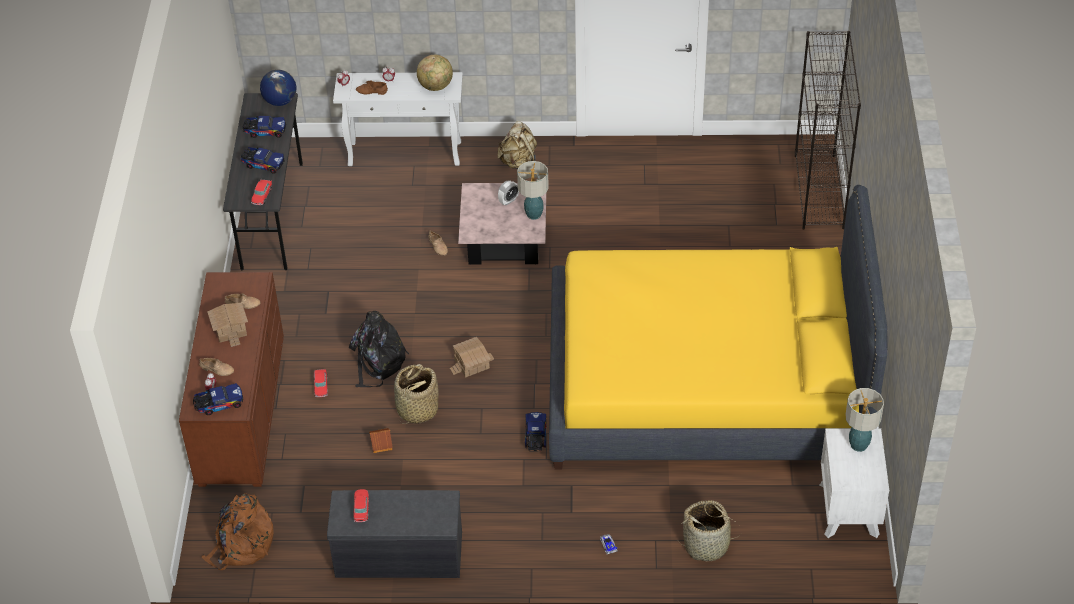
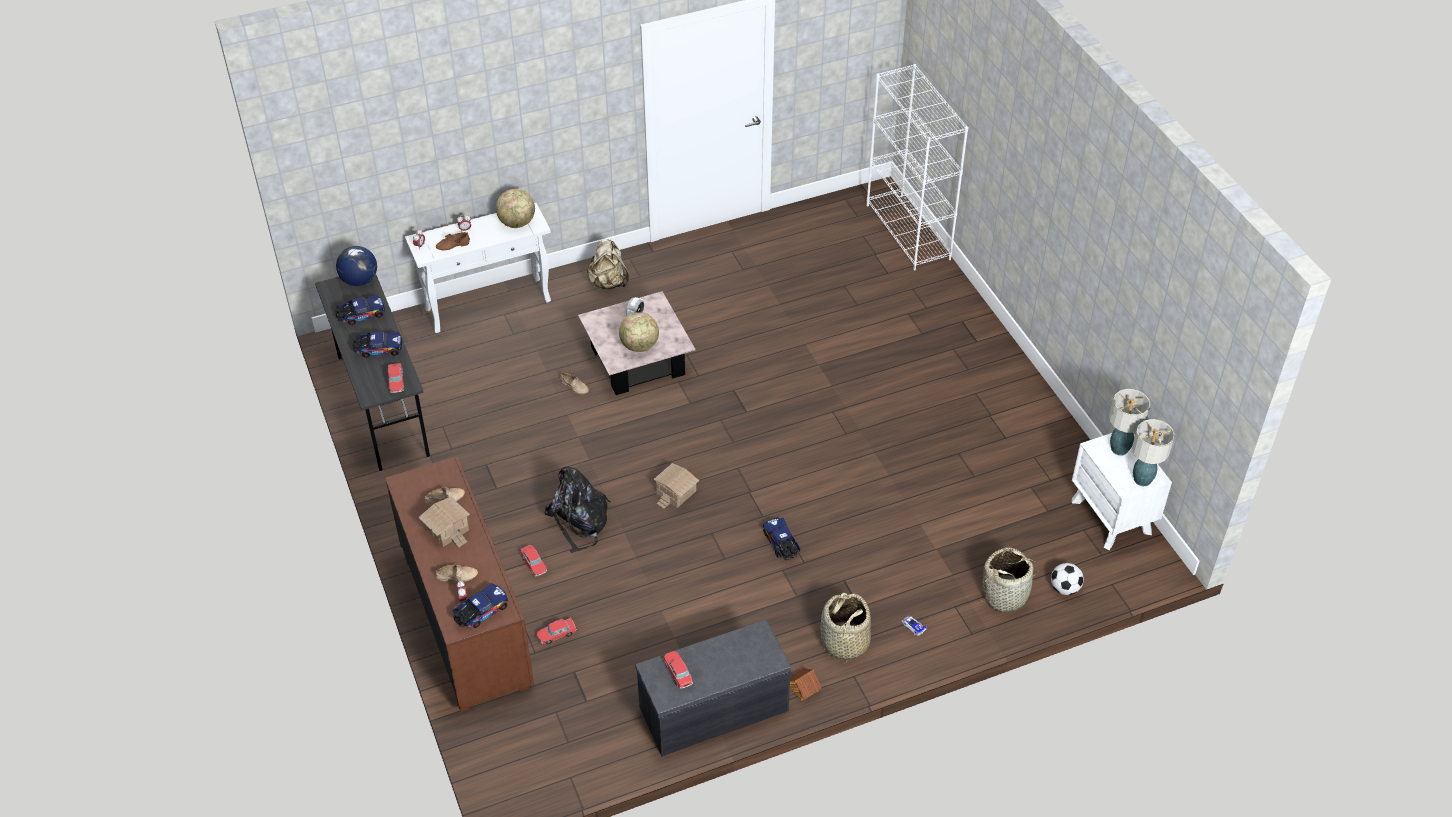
camera: 25 degrees left, 0 degrees up
(241, 545) = (543, 758): brown backpack -> none
(307, 450) = (556, 634): none -> toy car
(381, 443) = (630, 602): toy house -> toy house (802, 688)
(417, 409) = (647, 555): basket -> basket (844, 643)
(498, 226) = (640, 346): none -> globe
(534, 214) = (668, 325): table lamp -> table lamp (1142, 479)
(706, 386) = (914, 443): yellow bed -> none
(764, 558) = (1064, 588): none -> football
(819, 192) = (908, 232): black bookcase -> white bookcase

